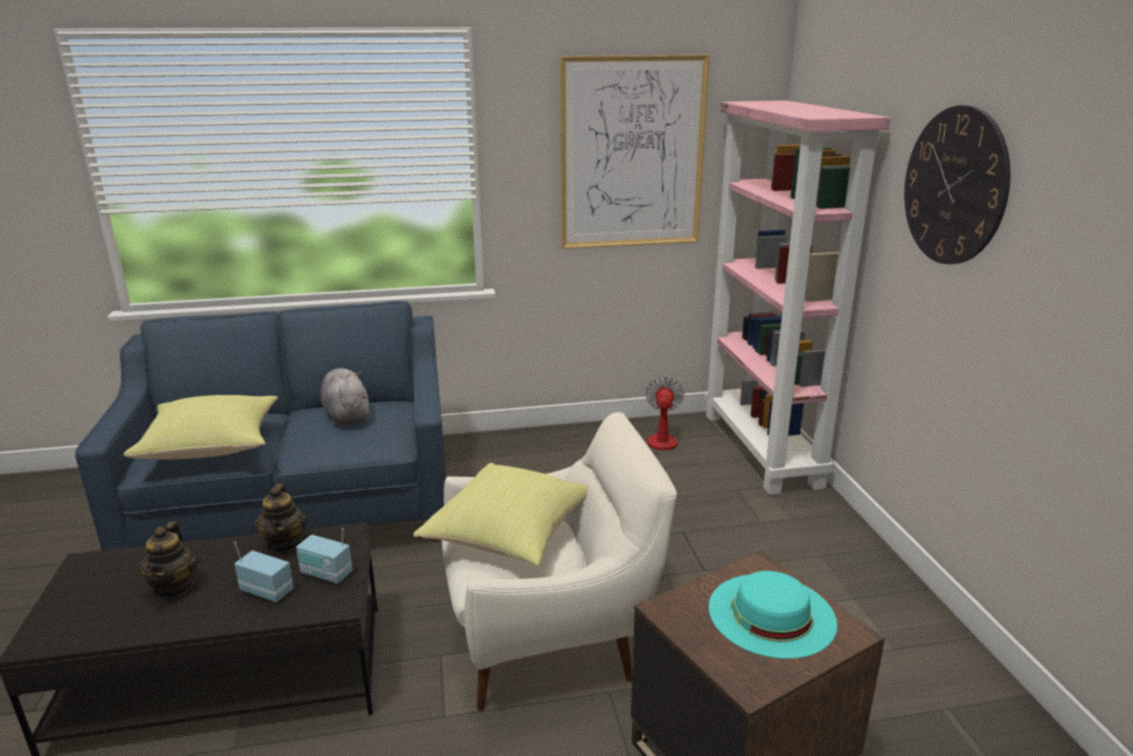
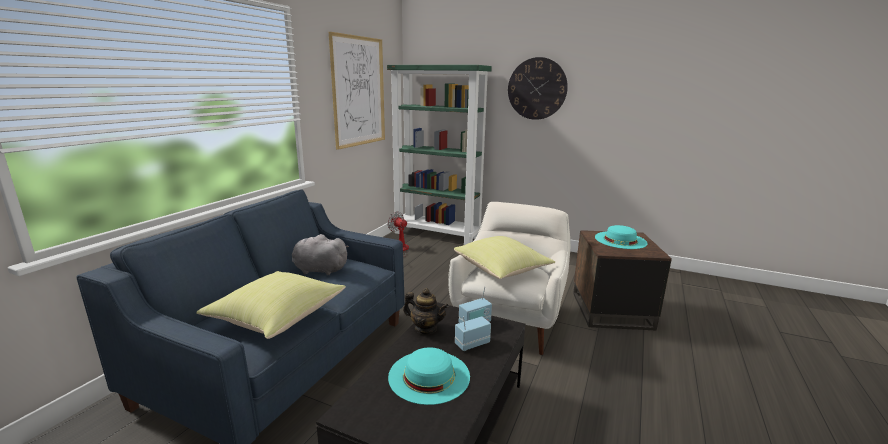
camera: 55 degrees left, 5 degrees down
(174, 586) = (429, 376): teapot -> turquoise hat
(762, 449) = (438, 235): pink bookcase -> green bookcase

